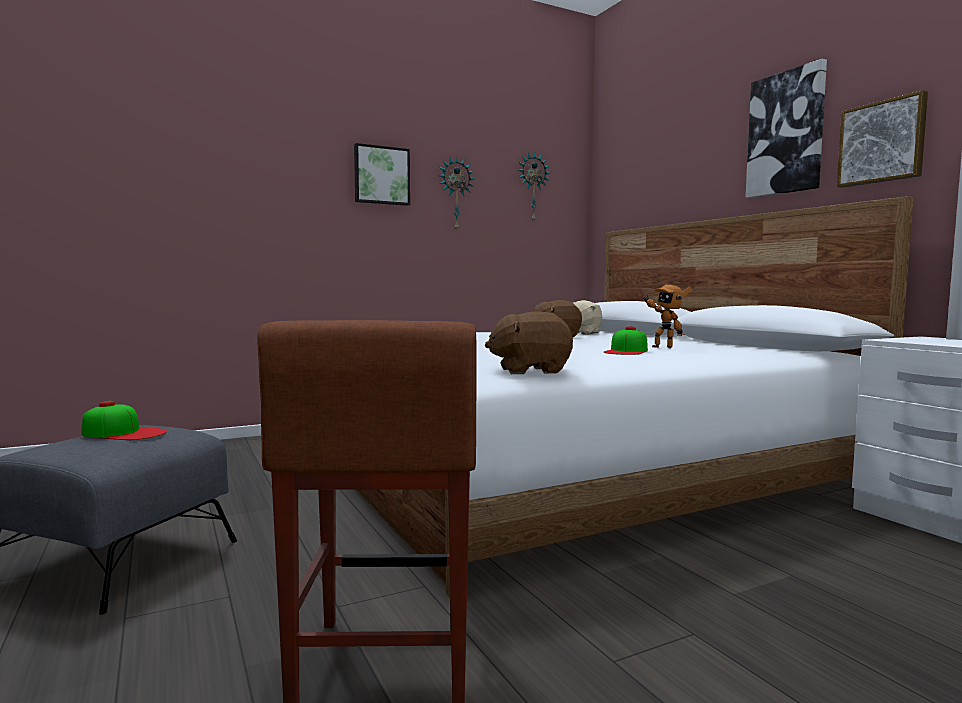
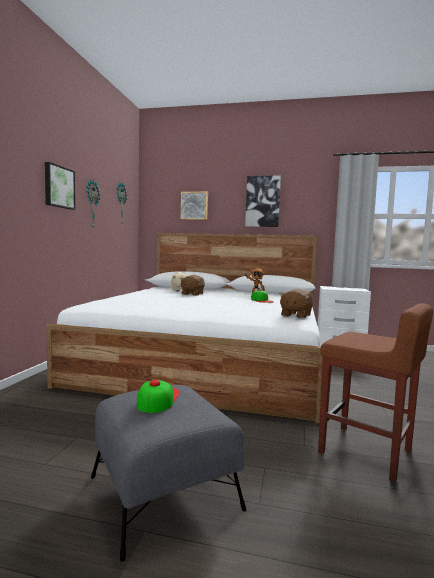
camera: 50 degrees left, 0 degrees up
(123, 433) = (158, 398): cap -> cap turned 45 degrees counterclockwise
(882, 142) = (303, 213): picture -> picture (194, 206)

